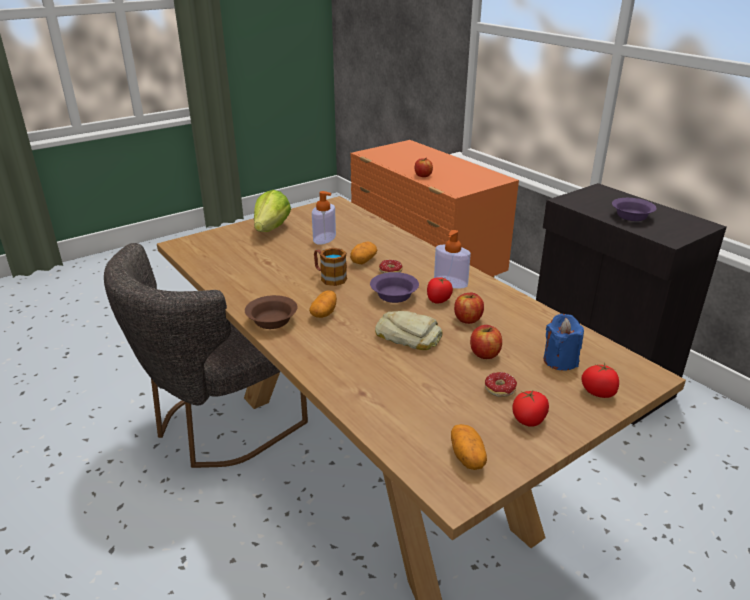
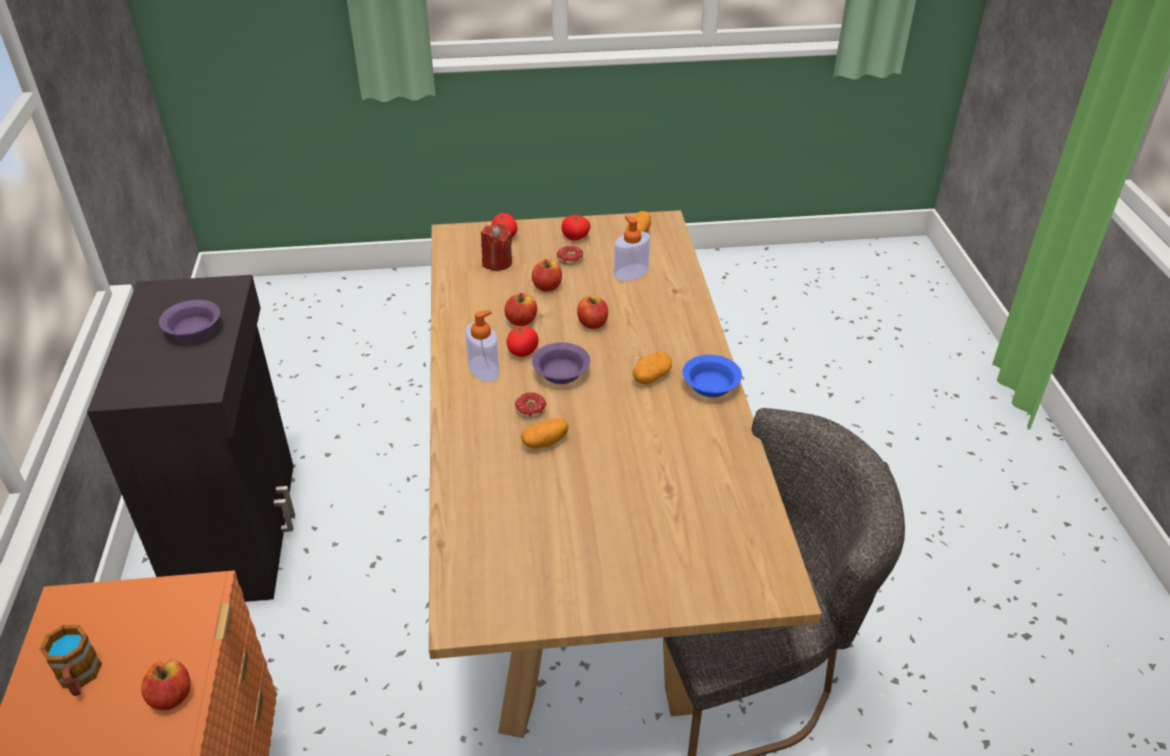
camera: 150 degrees left, 10 degrees up
(271, 229) = (621, 575): lettuce -> none
(272, 320) = (709, 386): brown bowl -> blue bowl
(324, 238) = (557, 513): soap dispenser -> soap dispenser (631, 272)
(329, 277) = (609, 427): mug -> mug (79, 678)
(408, 336) = (592, 323): bread -> apple
(560, 360) = (497, 262): blue candle -> red candle

